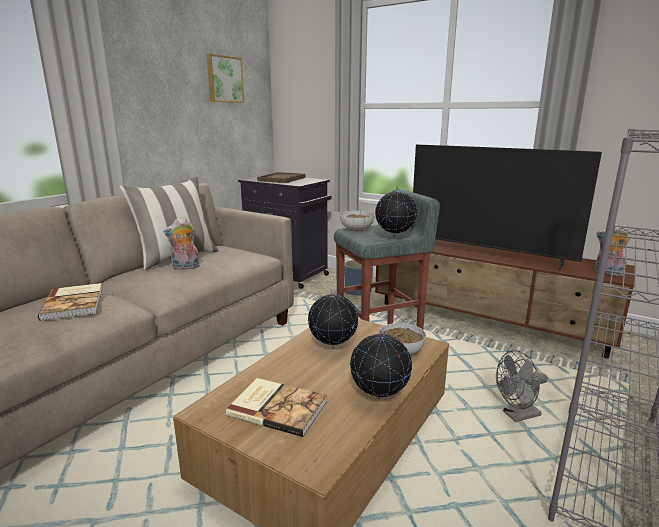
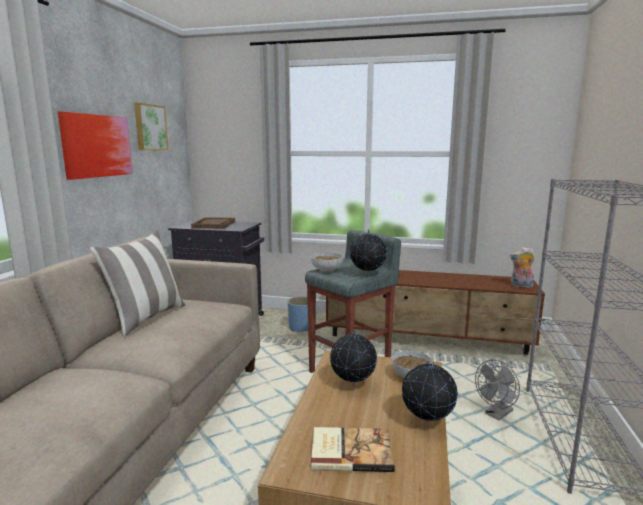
camera: 20 degrees left, 5 degrees down
(75, 303) = (82, 385): book -> none
(162, 95) = (97, 146): none -> picture
(185, 268) = (168, 328): plush toy -> none
(487, 255) = (426, 281): television -> none

